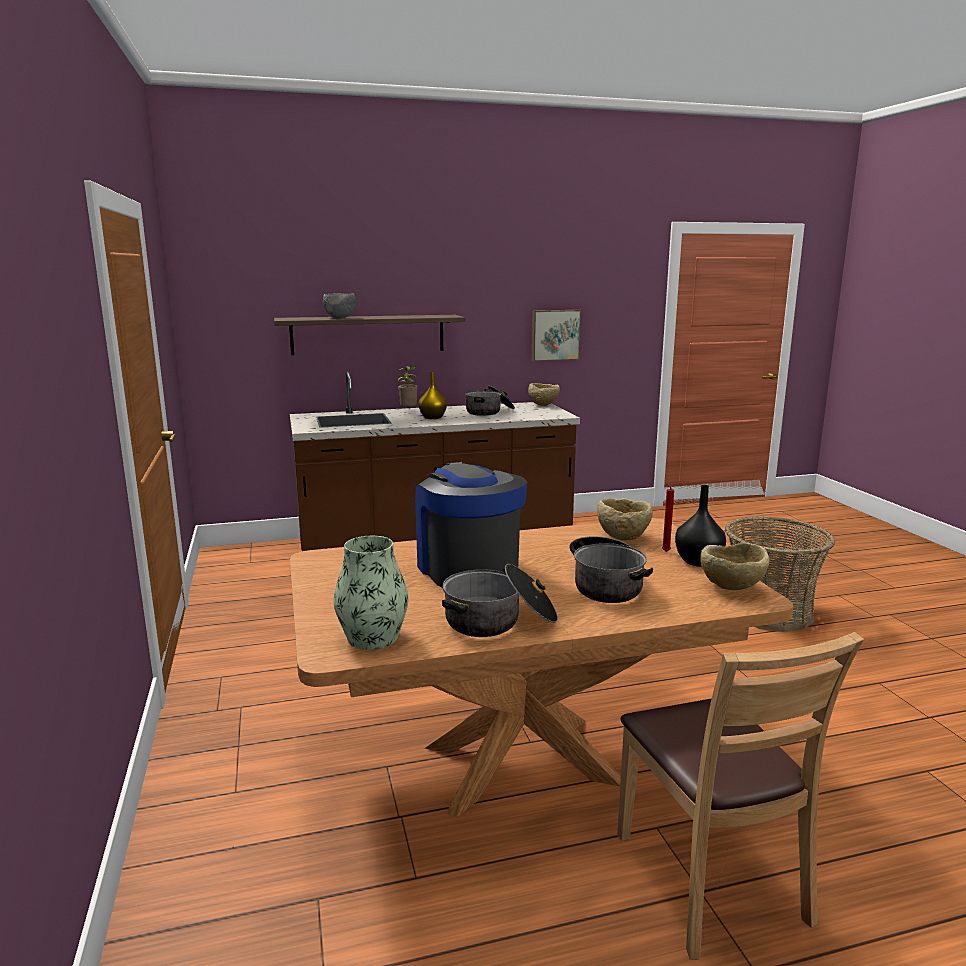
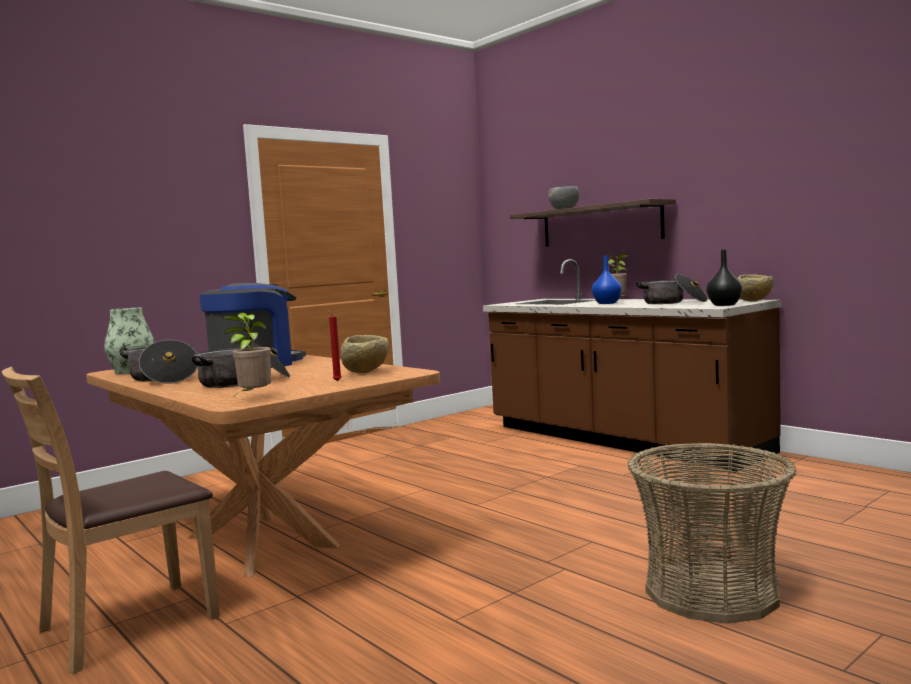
camera: 65 degrees right, 10 degrees down
(432, 417) = (606, 303): yellow vase -> blue vase
(555, 335) = (791, 214): picture -> none
(699, 562) = (317, 388): black vase -> black vase (724, 305)
(731, 589) = (253, 398): beige bowl -> potted plant

